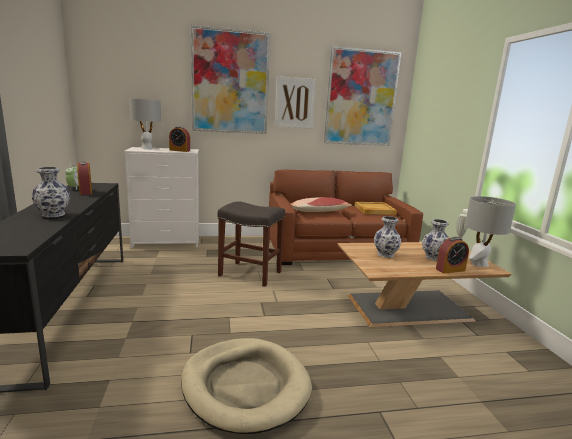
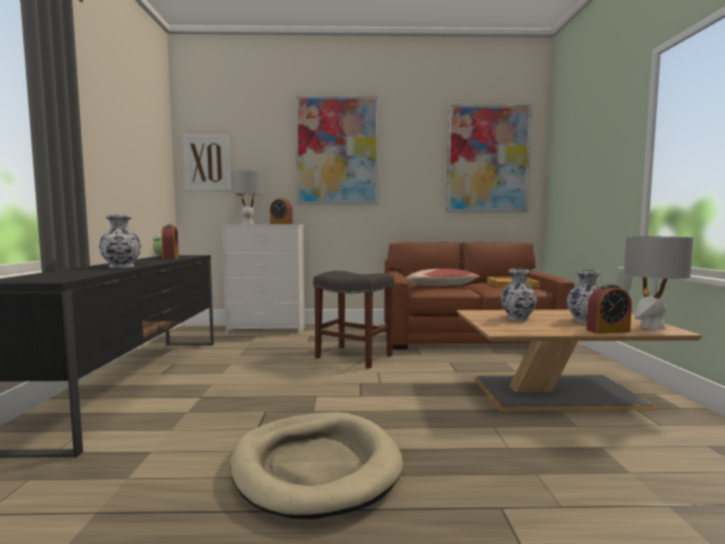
camera: 10 degrees right, 10 degrees down
(295, 103) = (410, 169): picture -> picture (207, 163)

